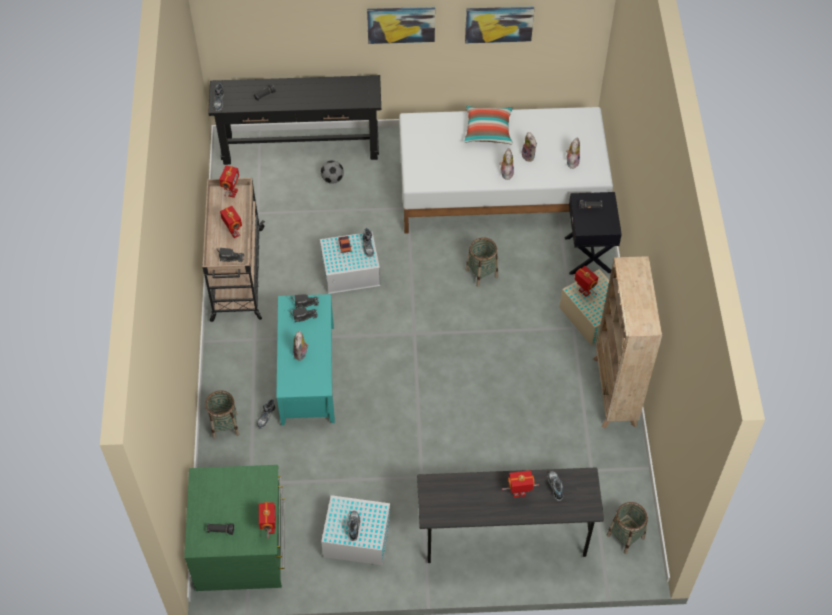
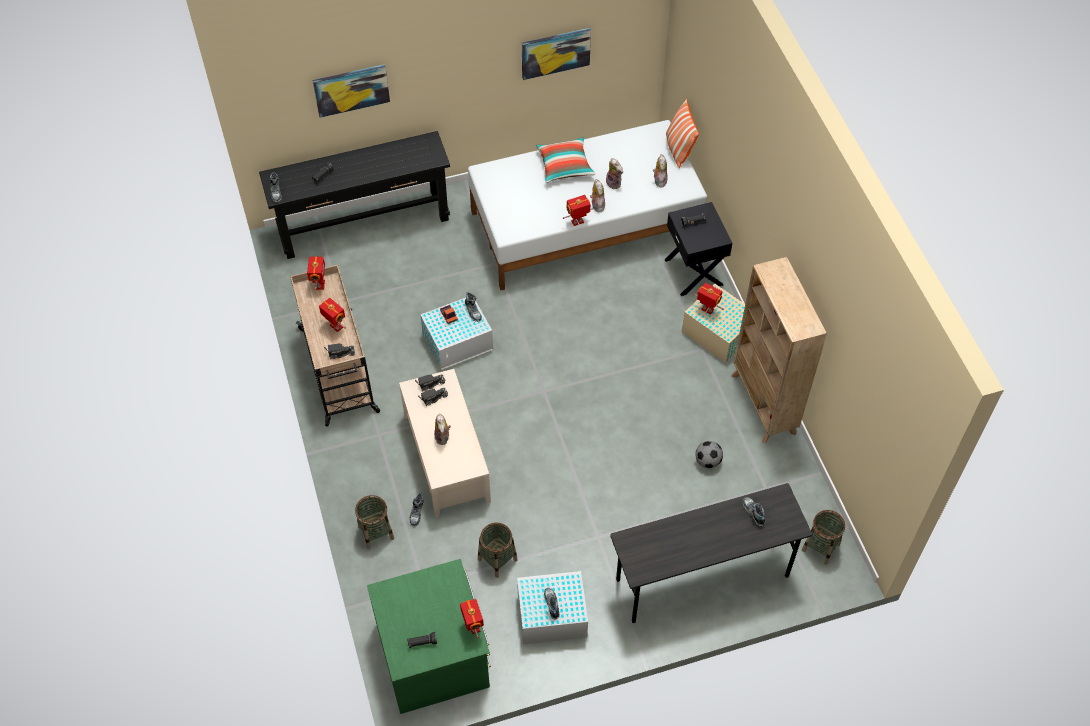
camera: 15 degrees left, 0 degrees up
(307, 374) = (446, 457): turquoise coffee table -> beige coffee table
(332, 179) = (408, 250): football -> football (708, 461)
(401, 24) = (455, 72): picture -> picture (351, 89)
(481, 273) = (592, 314): basket -> basket (497, 559)
(519, 494) = (720, 528): toy robot -> toy robot (577, 222)
(599, 137) = (678, 150): none -> pillow

